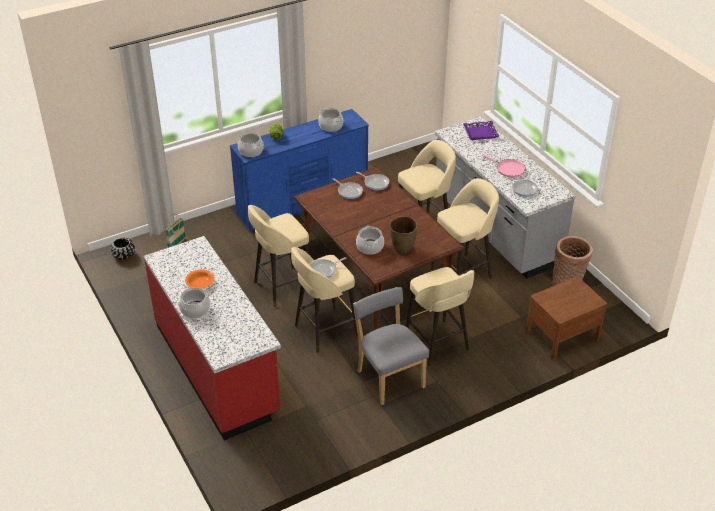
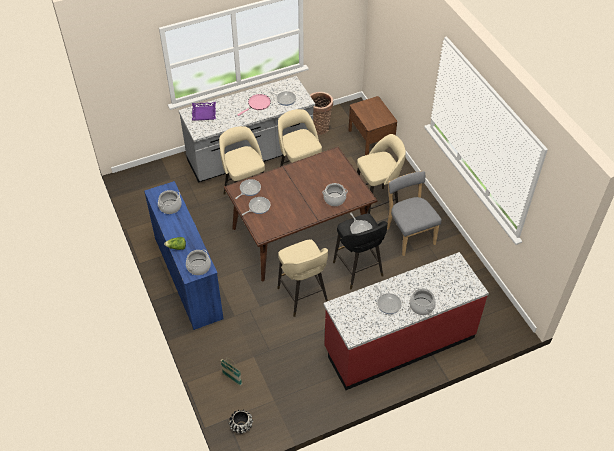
camera: 85 degrees left, 10 degrees up
(200, 283) = (388, 303): orange bowl -> frying pan
(324, 331) = (358, 270): beige stool -> black stool
(389, 377) = (409, 234): grey chair -> grey chair turned 90 degrees clockwise
(402, 249) = (338, 180): brown vase -> none

